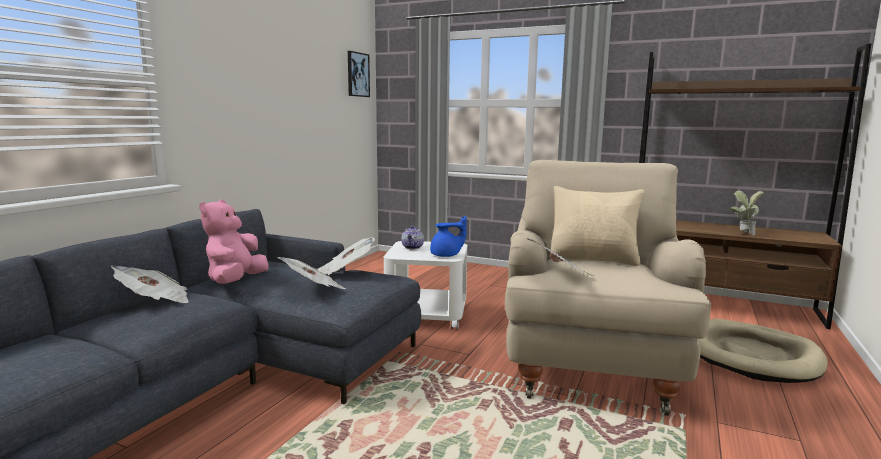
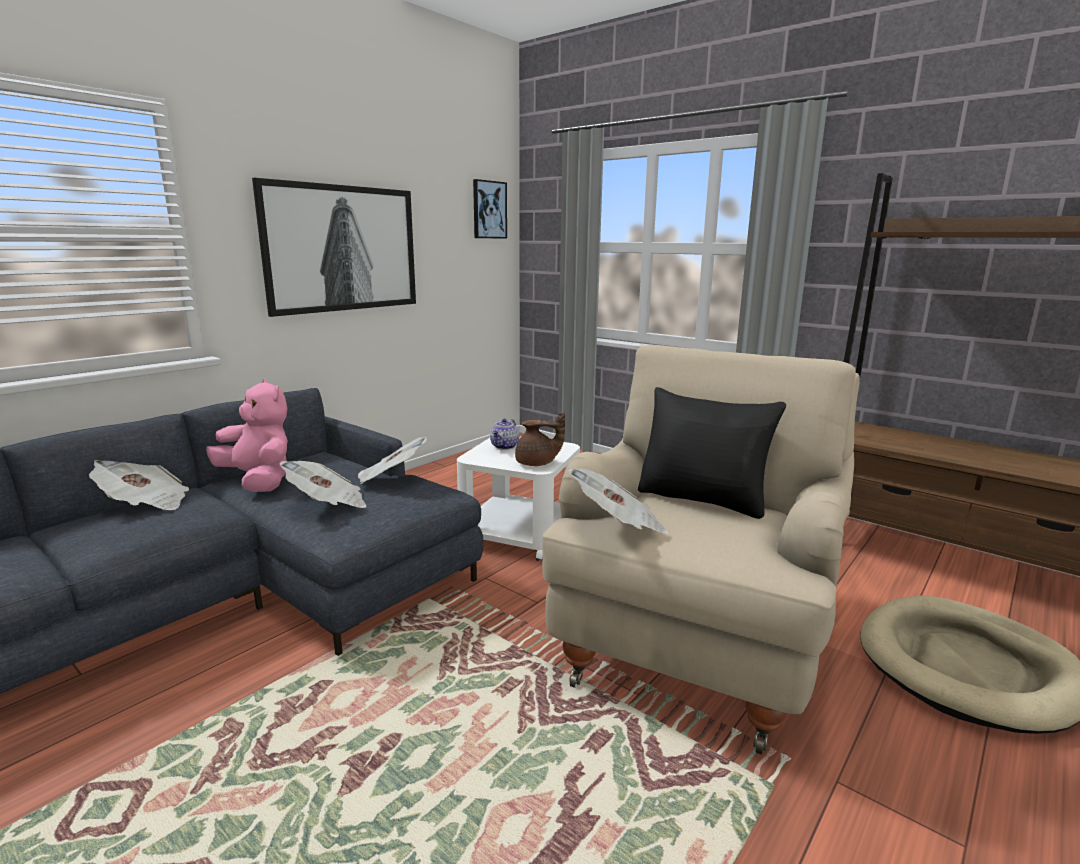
camera: 15 degrees right, 5 degrees up
(236, 281) = (258, 481): pink plush toy -> pink plush toy turned 105 degrees clockwise
(263, 99) = (342, 248): none -> picture
(446, 255) = (537, 463): blue teapot -> brown teapot
(594, 259) = (703, 499): beige pillow -> black pillow
(743, 234) = (1003, 466): potted plant -> none

